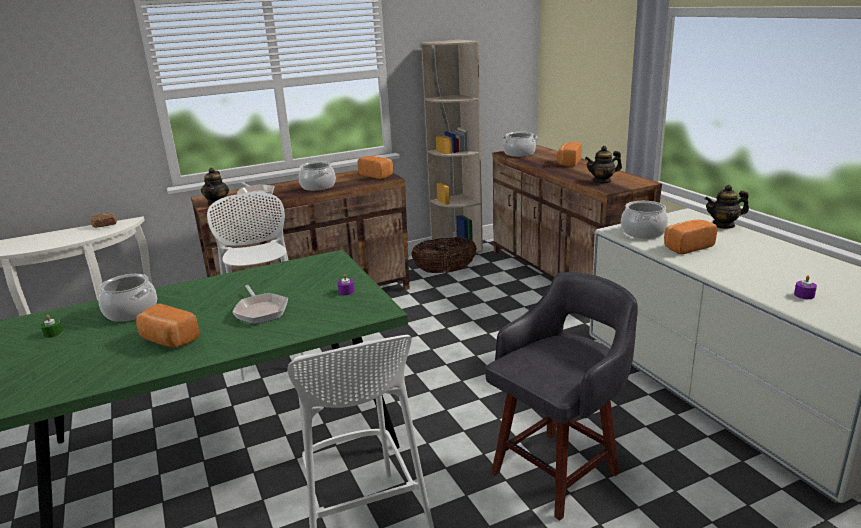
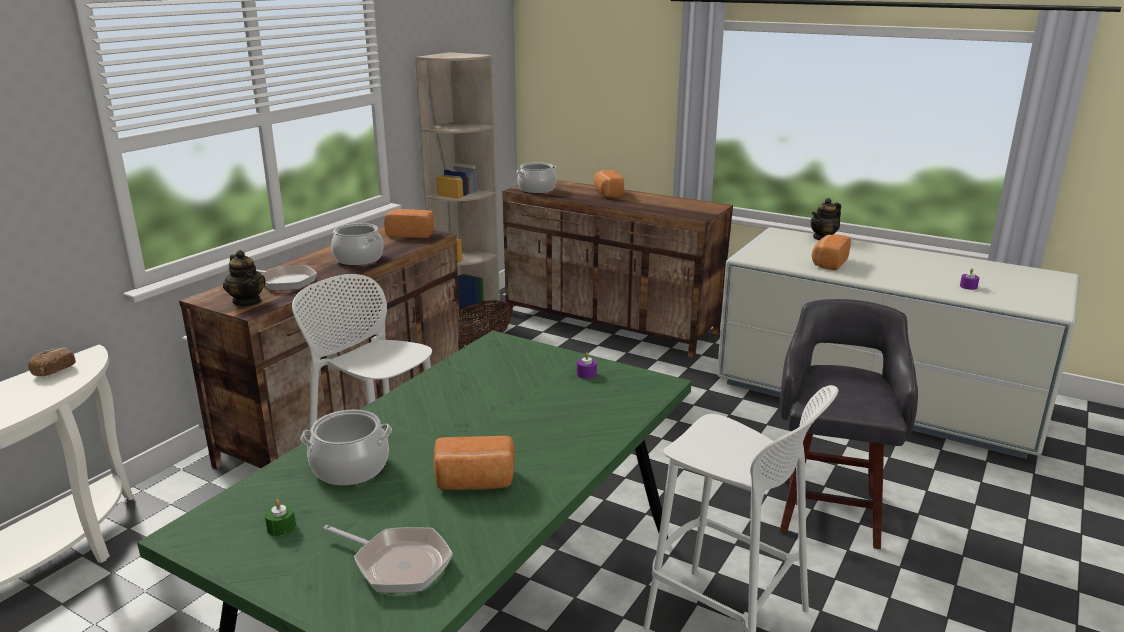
camera: 35 degrees left, 0 degrees up
(261, 311) = (527, 419): frying pan -> frying pan (397, 564)
(602, 181) = (677, 209): teapot -> none
(643, 232) = (773, 255): cooking pot -> none

